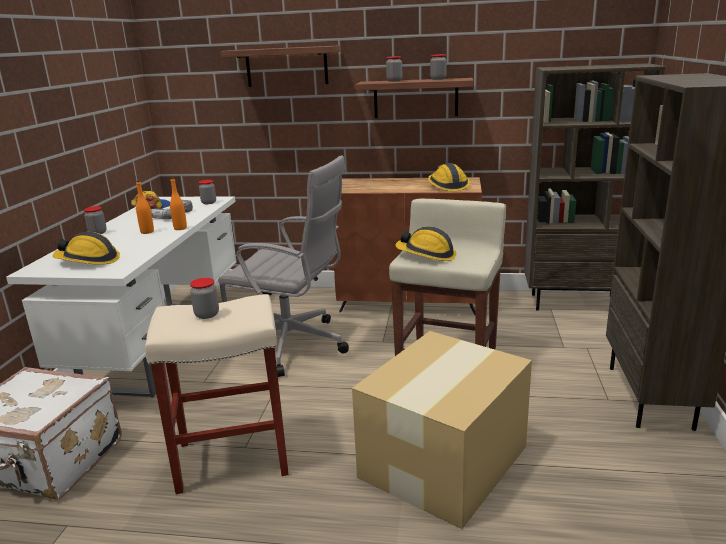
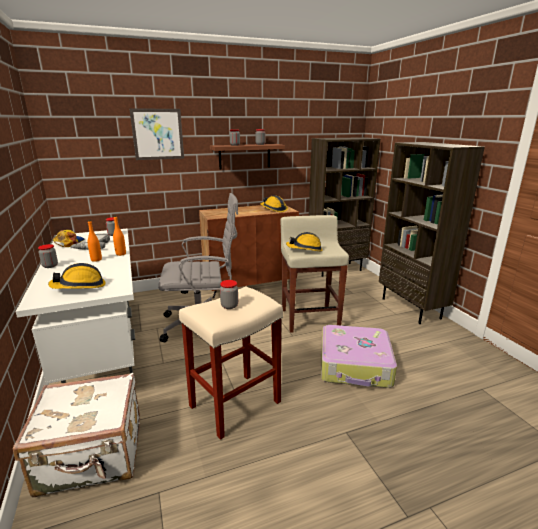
camera: 30 degrees left, 0 degrees up
(286, 66) = (157, 134): shelf -> picture
(445, 460) = (355, 365): cardboard box -> suitcase

